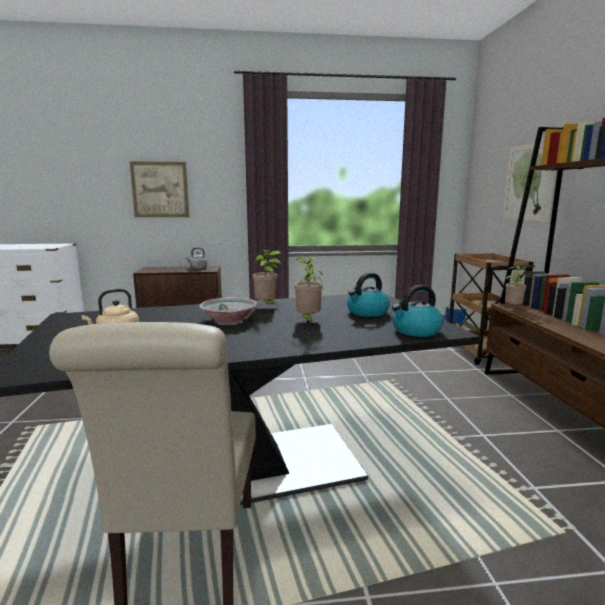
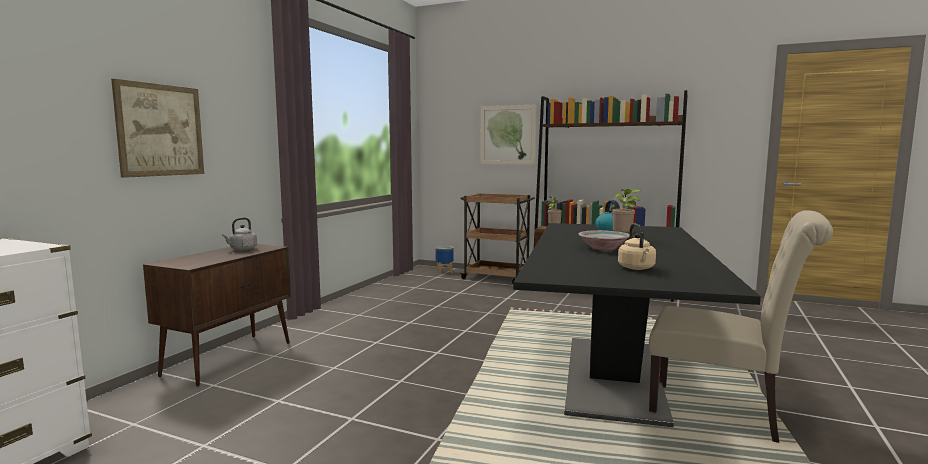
camera: 60 degrees left, 5 degrees down
(267, 307) = (569, 240): potted plant -> none
(416, 331) = (665, 230): kettle -> none

